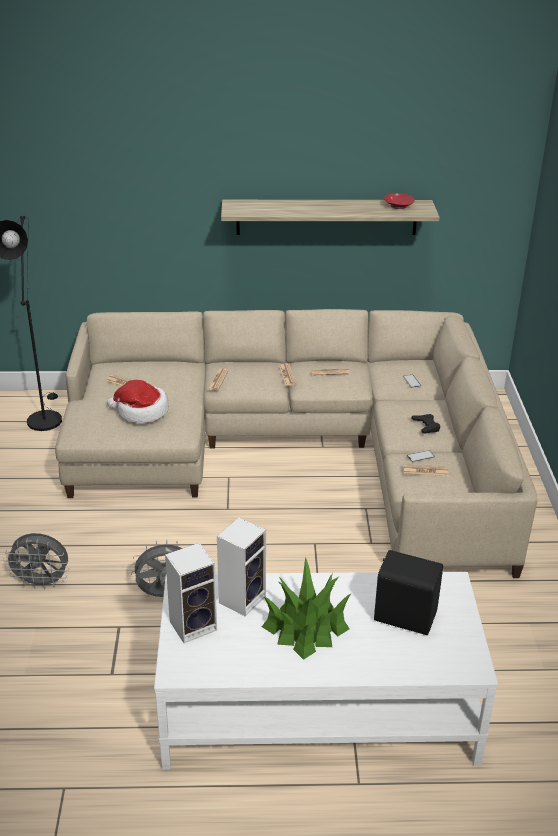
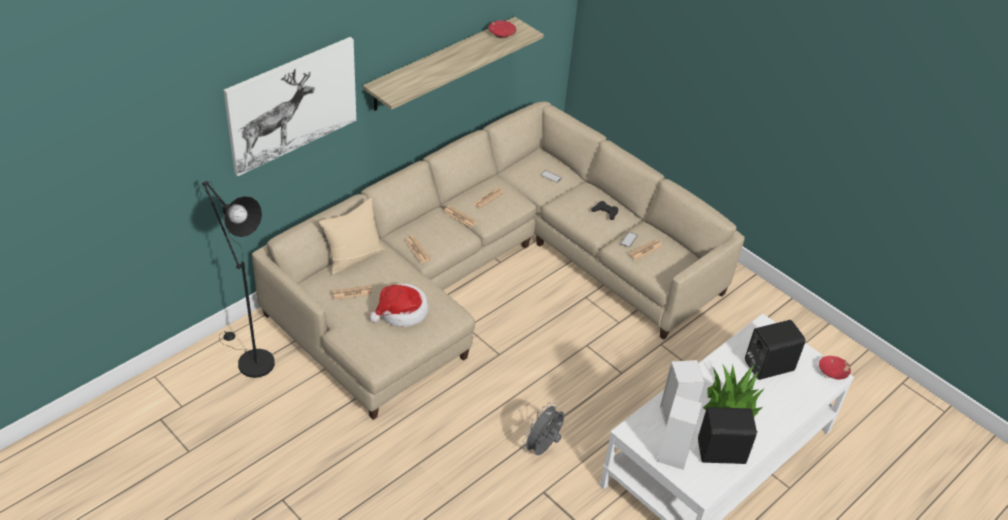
camera: 45 degrees left, 10 degrees up
(42, 583) = (449, 498): grey fan -> none
(137, 186) = (292, 104): none -> picture
(162, 364) = (354, 258): none -> beige pillow
(242, 655) = (722, 453): none -> black speaker
(475, 664) = (833, 372): none -> red bowl

